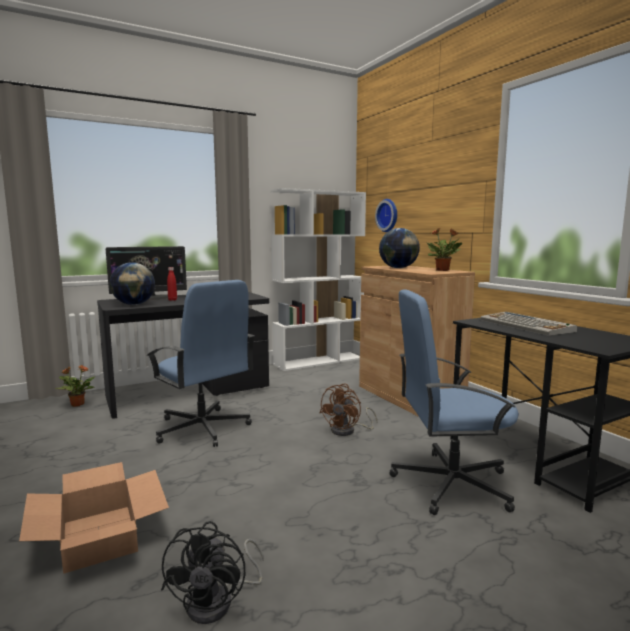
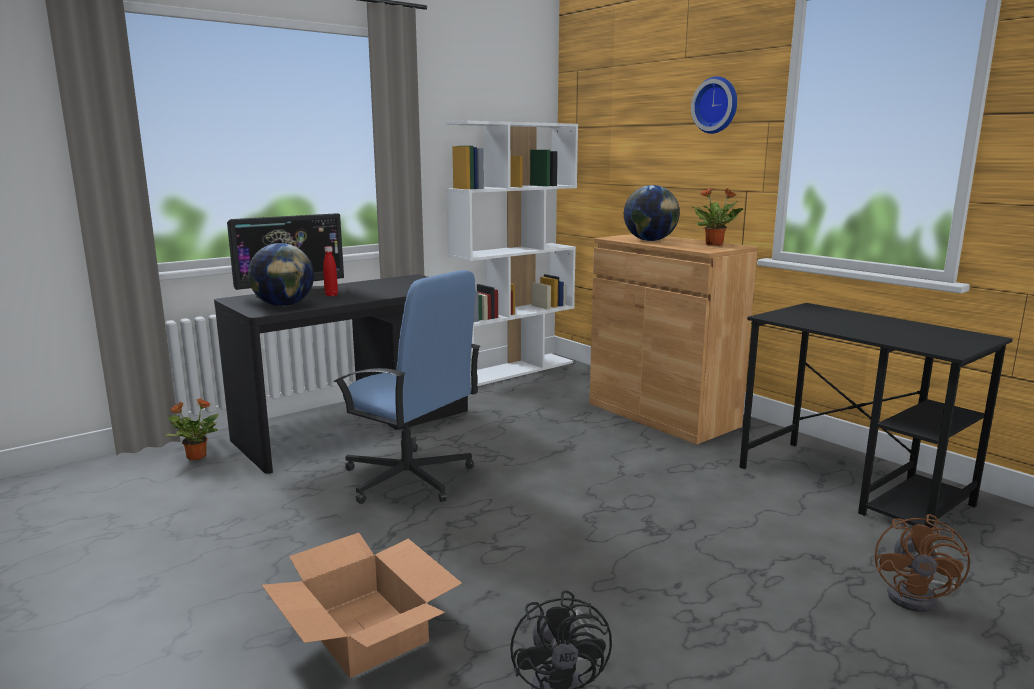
camera: 10 degrees left, 5 degrees up
(348, 431) = (607, 466): brown fan -> brown fan (919, 597)
(388, 215) = (614, 159): wall clock -> wall clock (717, 105)
(450, 483) = (763, 522): blue office chair -> none
(526, 325) = (841, 320): keyboard -> none

